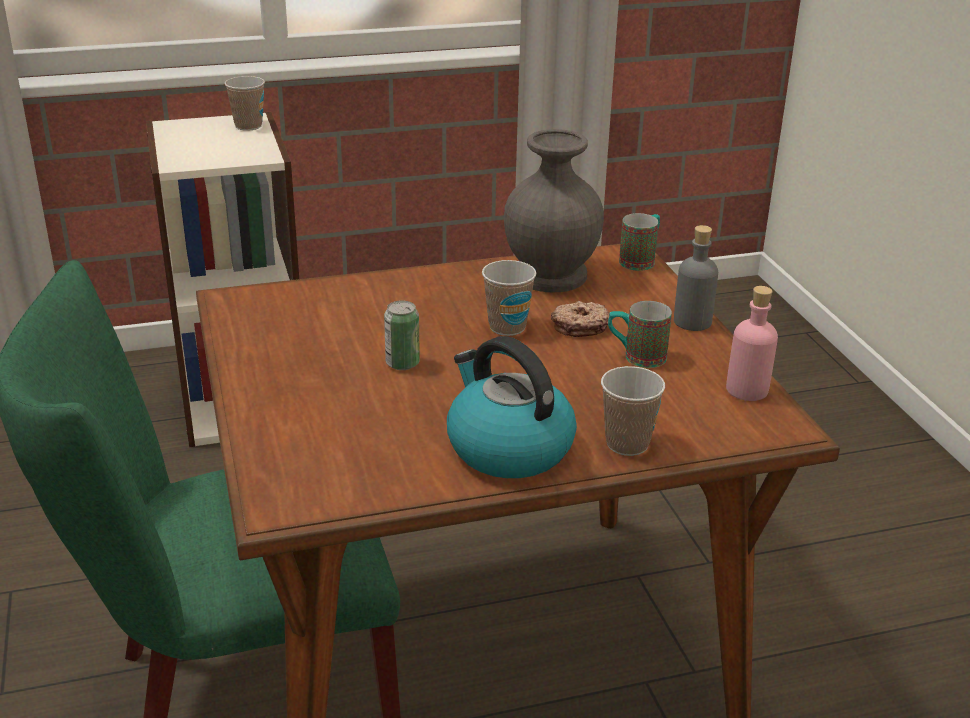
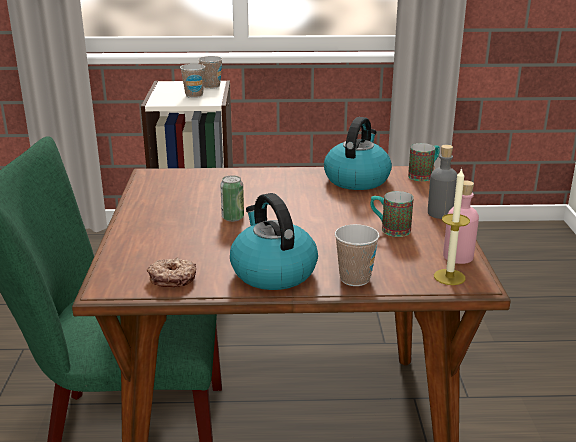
camera: 15 degrees right, 5 degrees down
(507, 327) = (312, 204): cup -> cup (194, 95)
(549, 276) = (357, 179): grey vase -> kettle
(580, 326) = (361, 208): donut -> donut (172, 278)
(750, 424) = (449, 277): none -> candle

